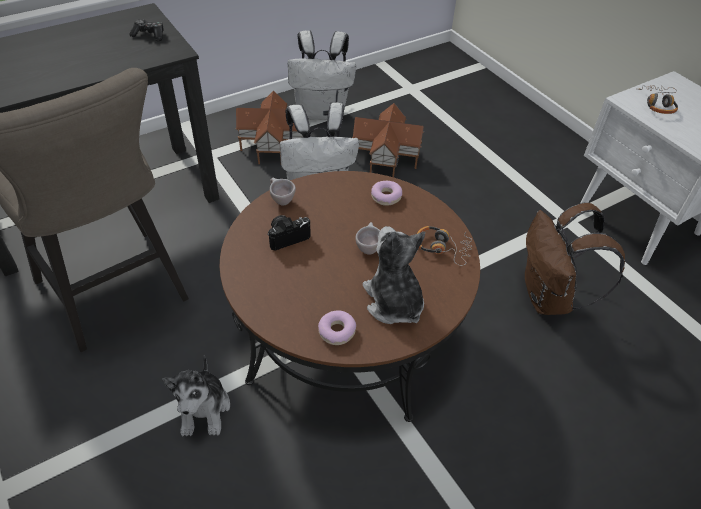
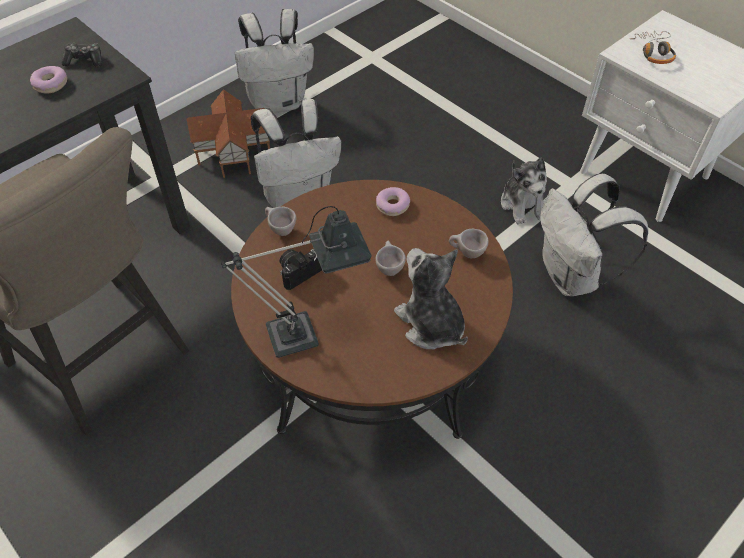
camera: 10 degrees left, 5 degrees up
(204, 409) = (241, 469): plush toy -> plush toy (522, 204)
(277, 288) = (305, 332): none -> table lamp
(337, 331) = (381, 368): donut -> donut (51, 84)
(387, 156) = (365, 144): toy house -> none
(442, 248) = (466, 253): headphones -> beige cup
(549, 298) = (572, 277): brown backpack -> white backpack

